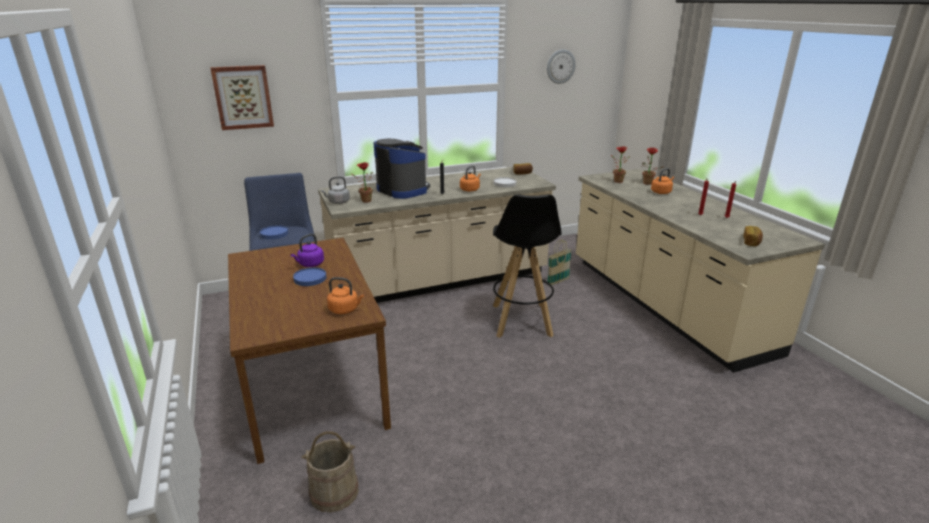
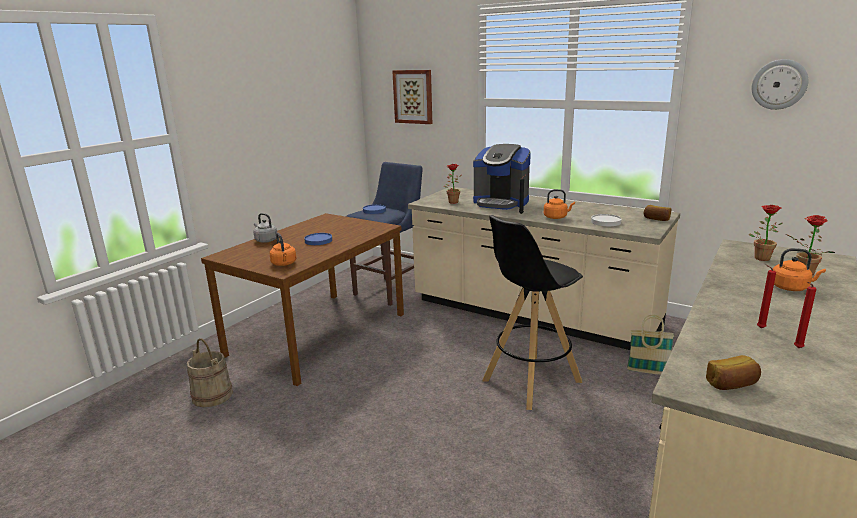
camera: 55 degrees right, 5 degrees down
(310, 264) = (340, 233): purple kettle -> none
(338, 202) = (433, 198): grey kettle -> grey kettle (265, 240)
(403, 190) = (501, 202): coffee machine -> coffee machine turned 105 degrees clockwise

